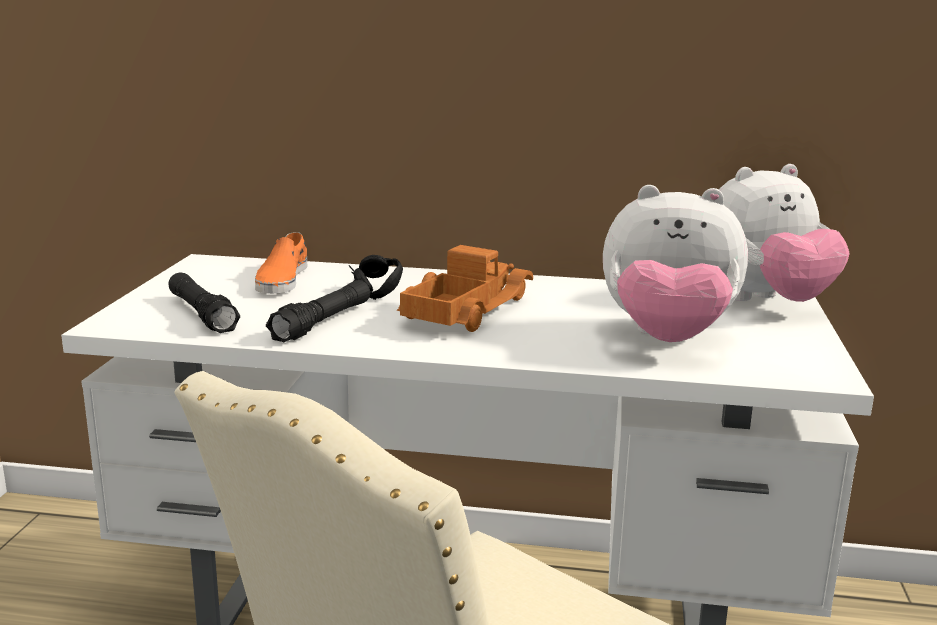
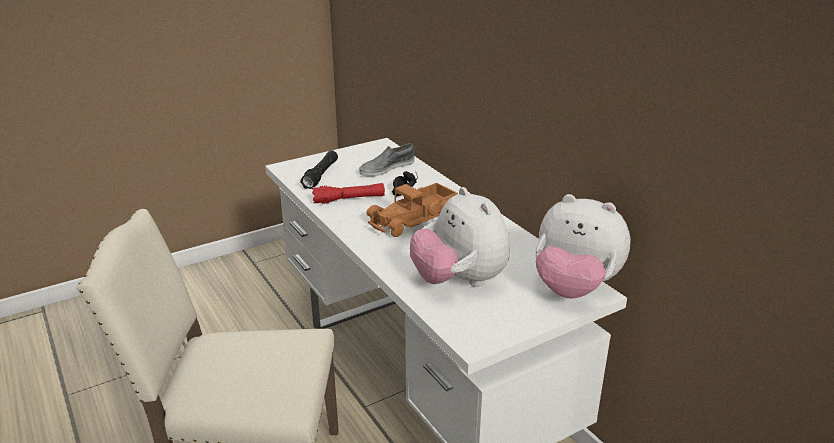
camera: 50 degrees right, 10 degrees up
(282, 279) = (386, 168): orange shoe -> grey shoe
(322, 323) = (349, 199): black flashlight -> red flashlight
(464, 311) = (414, 219): toy truck -> toy truck turned 150 degrees clockwise

